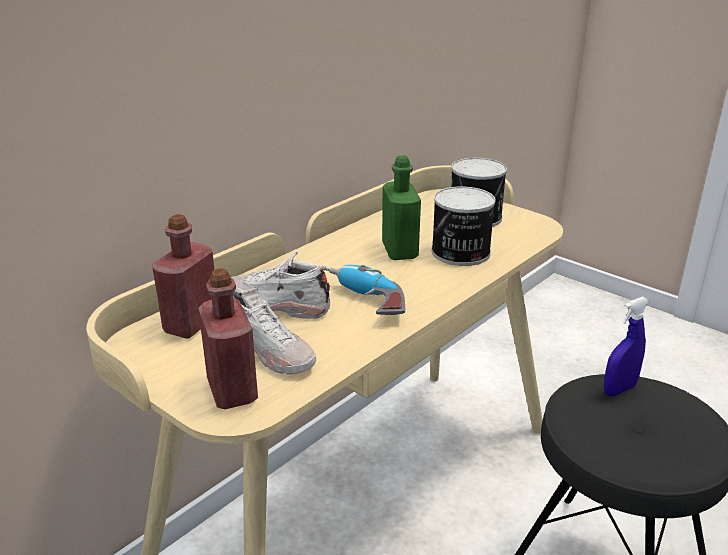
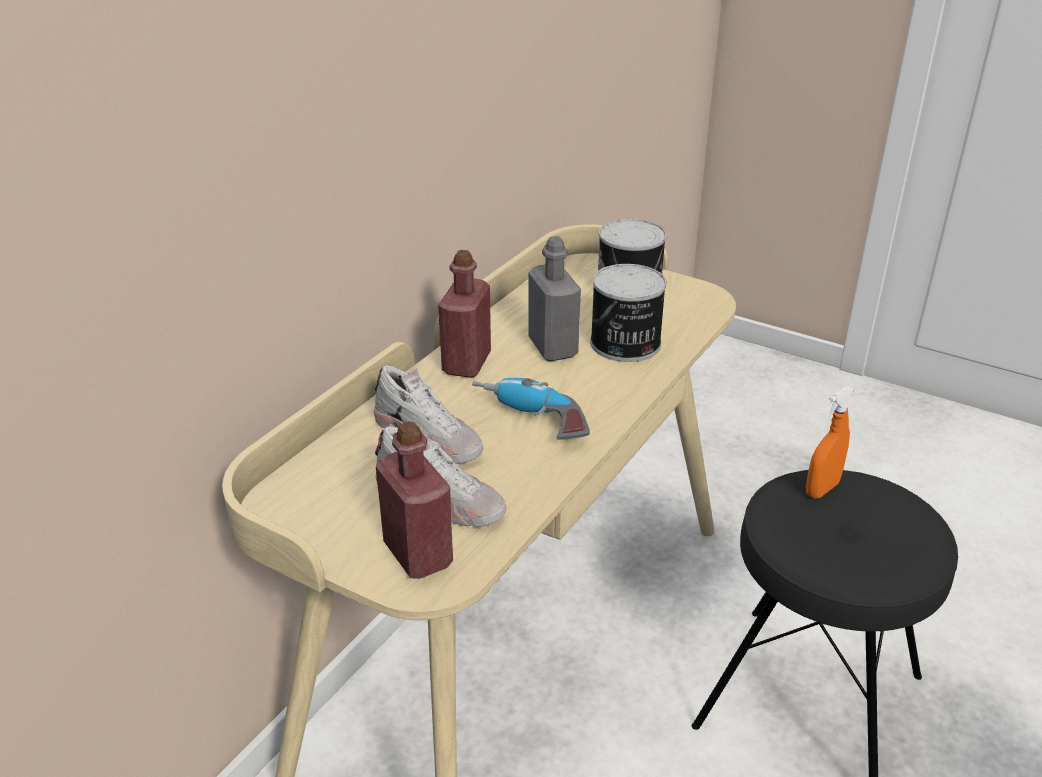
camera: 10 degrees left, 5 degrees up
(191, 324) = (336, 474): red bottle -> red bottle (466, 363)
(276, 305) = (429, 437): white shoe -> white shoe turned 150 degrees counterclockwise
(399, 250) = (553, 347): green bottle -> grey bottle
(619, 389) = (822, 489): blue spray bottle -> orange spray bottle

